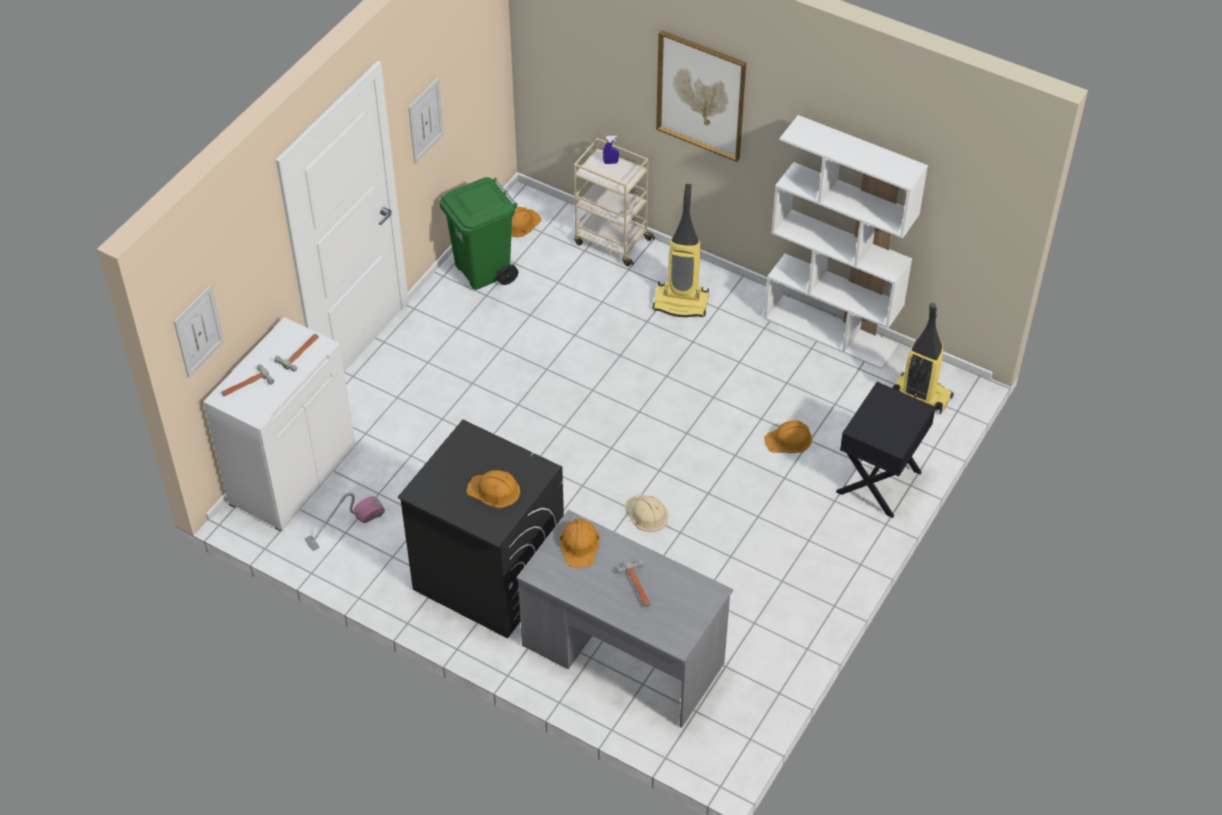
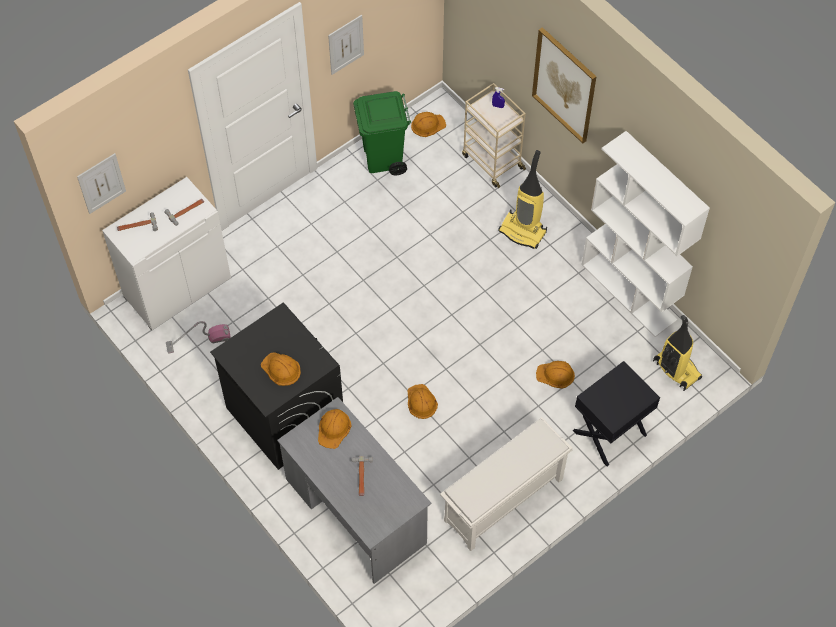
camera: 20 degrees right, 10 degrees up
(646, 513) = (421, 402): beige hard hat -> orange hard hat
(792, 590) = (503, 501): none -> white shoe rack

